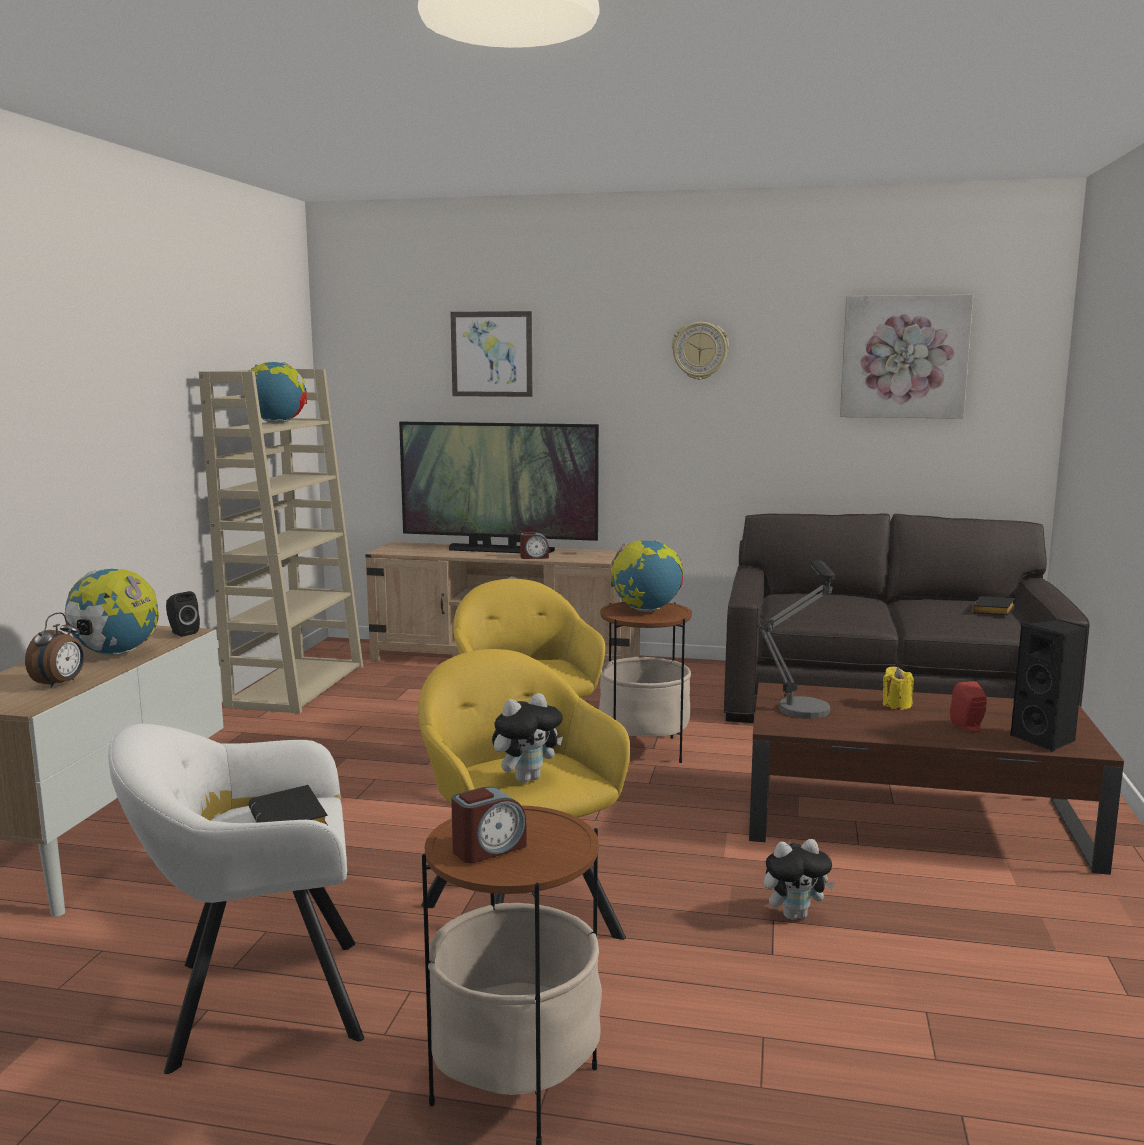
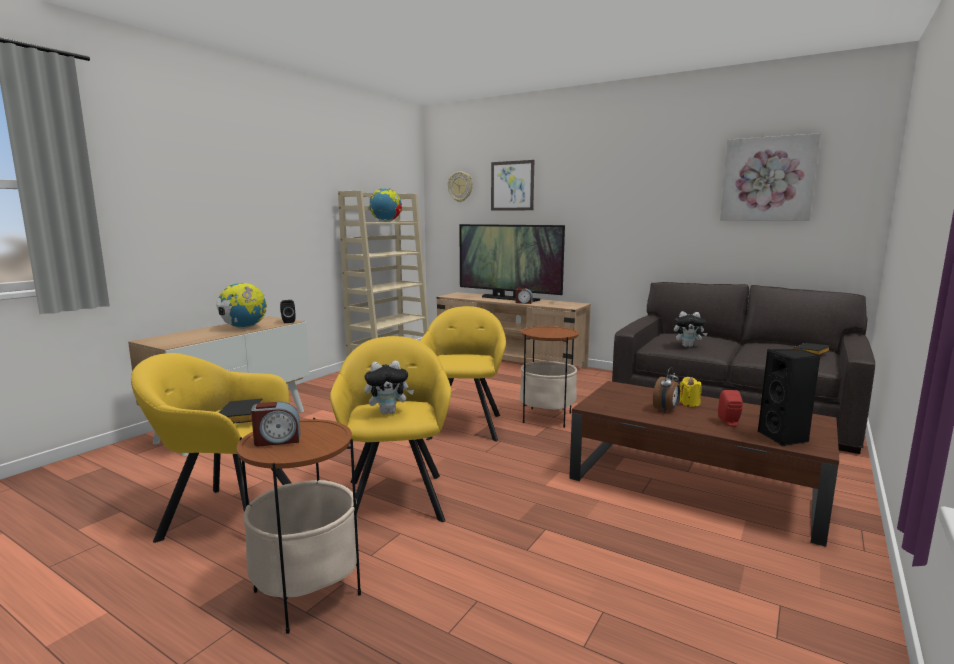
camera: 20 degrees right, 0 degrees up
(60, 684) = (200, 338): alarm clock -> alarm clock (666, 410)
(255, 1001) = (226, 515): white armchair -> yellow armchair
(646, 610) = (551, 331): globe -> none
(700, 350) = (631, 179): wall clock -> wall clock (460, 187)
(795, 915) = (562, 528): plush toy -> plush toy (688, 346)
(804, 704) = (624, 396): table lamp -> none

